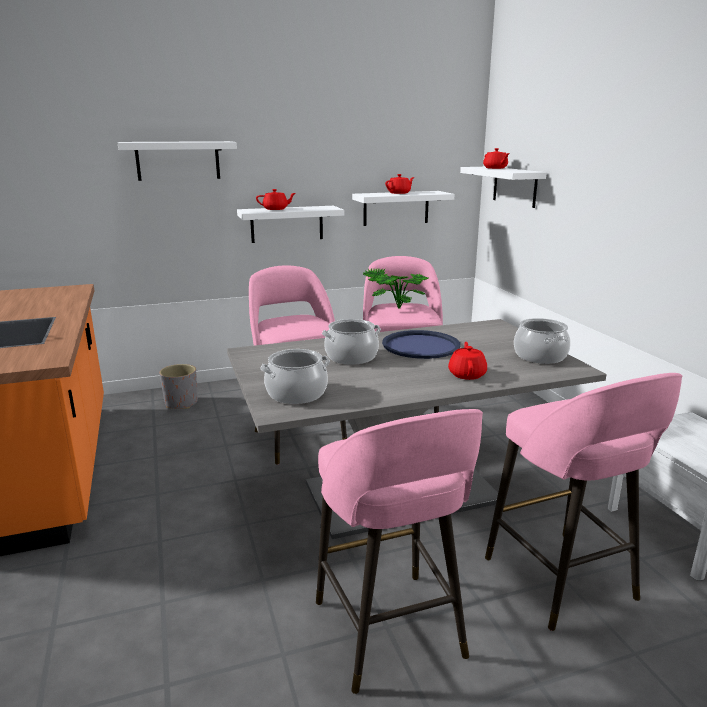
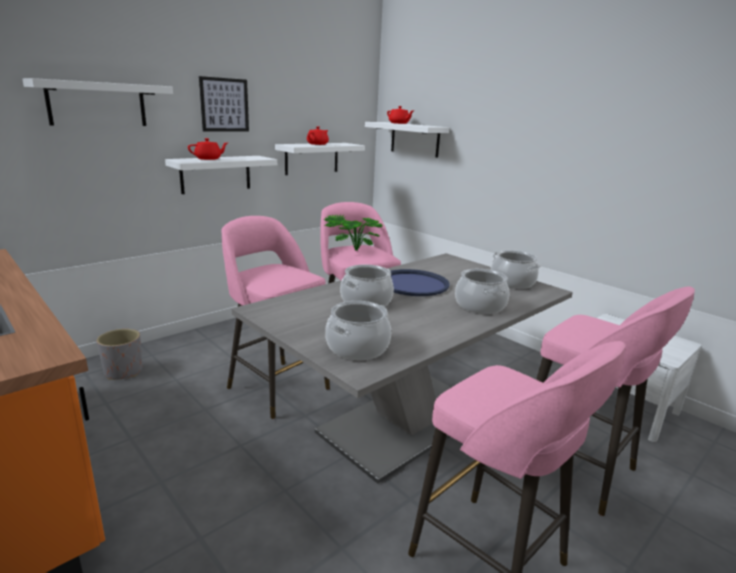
camera: 25 degrees left, 0 degrees up
(297, 155) = (224, 105): none -> picture
(467, 374) = (479, 306): red teapot -> cooking pot

